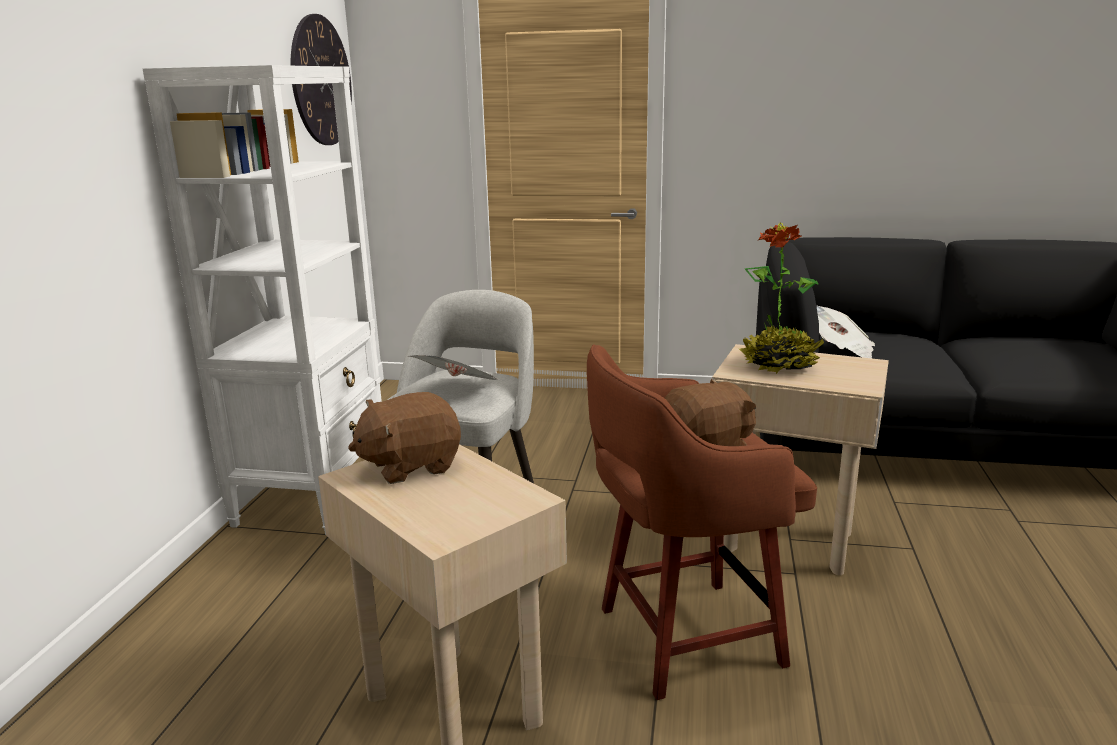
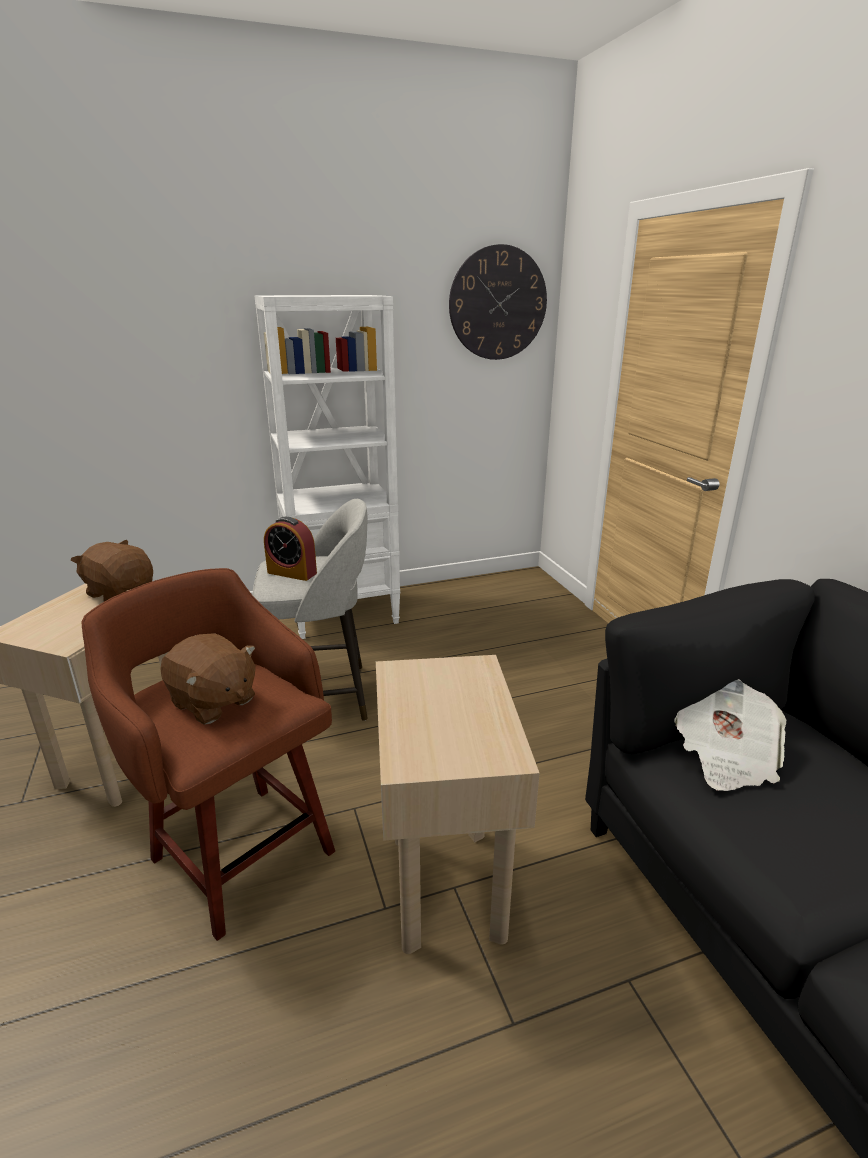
camera: 60 degrees right, 5 degrees up
(459, 391) = (292, 573): newspaper -> alarm clock
(779, 365) = (441, 693): potted plant -> none

